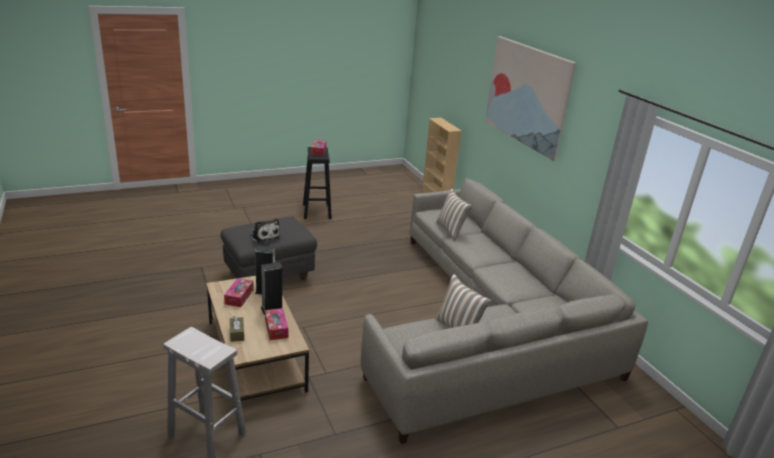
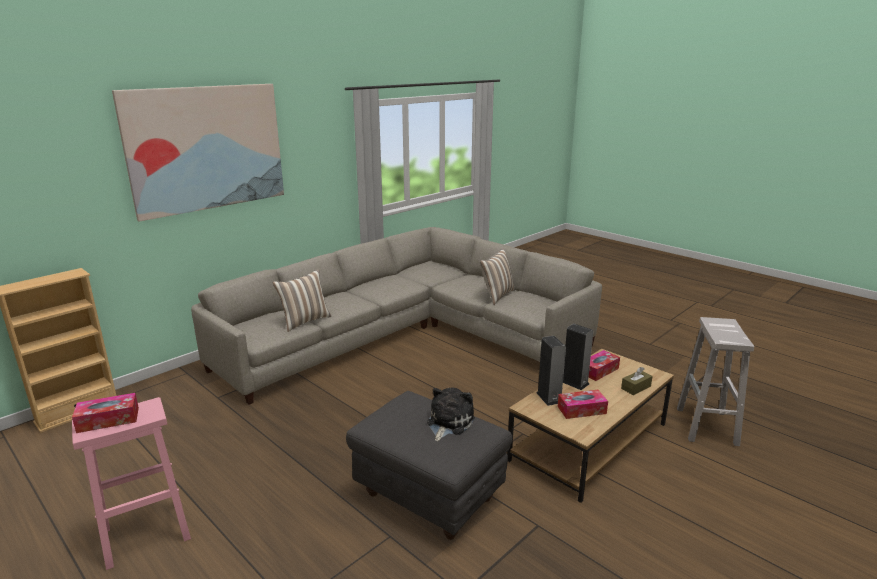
camera: 110 degrees left, 5 degrees down
(316, 211) = (144, 535): black stool -> pink stool

